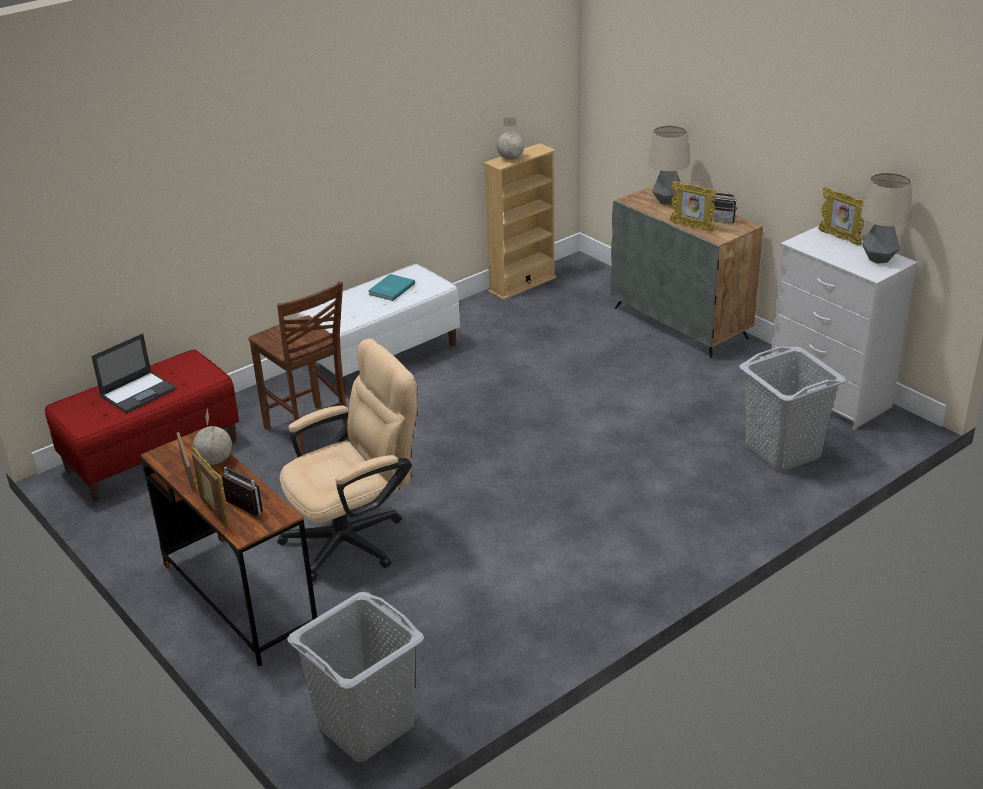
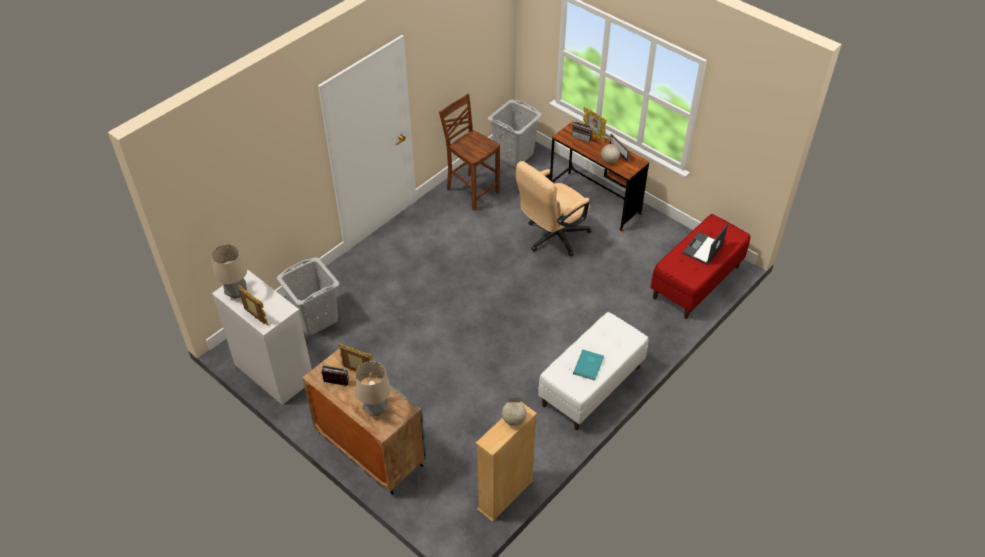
camera: 170 degrees right, 15 degrees up
(309, 434) = (610, 307): brown chair -> brown chair (471, 191)

